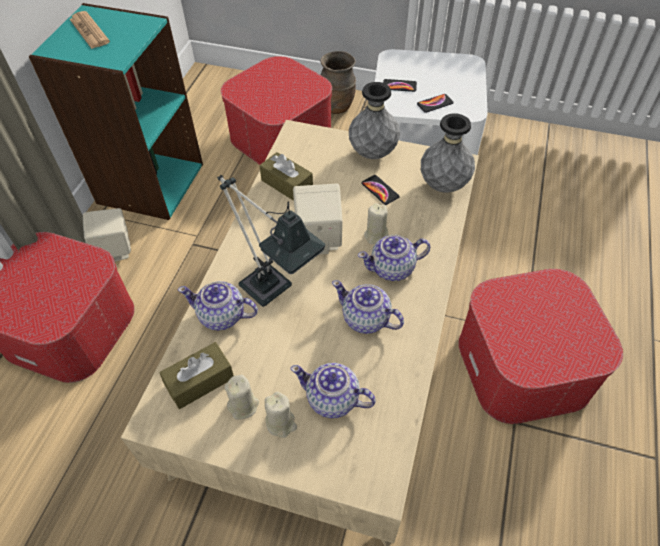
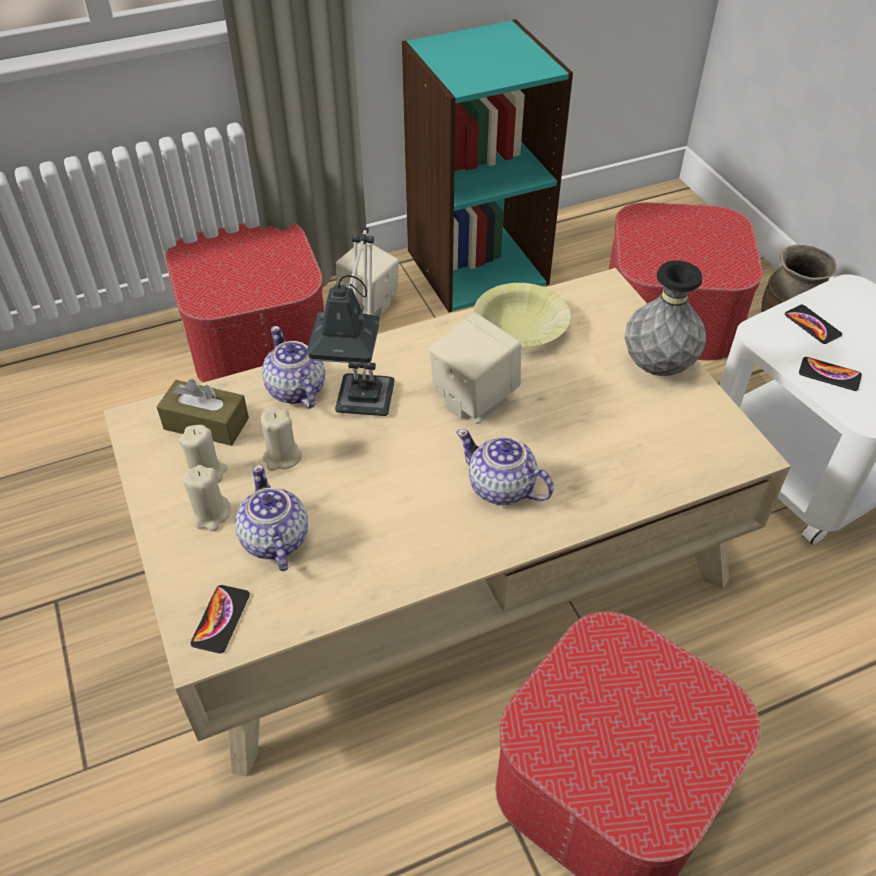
camera: 50 degrees right, 5 degrees down
(89, 31) = (482, 47): newspaper -> none
(287, 184) = (520, 327): brown tissue box -> yellow bowl
(366, 319) = (405, 506): teapot -> none
(376, 236) = (534, 445): beige candle -> beige candle (282, 457)
(380, 190) = (607, 407): phone -> phone (221, 619)
(443, 186) = (689, 460): grey vase -> none

